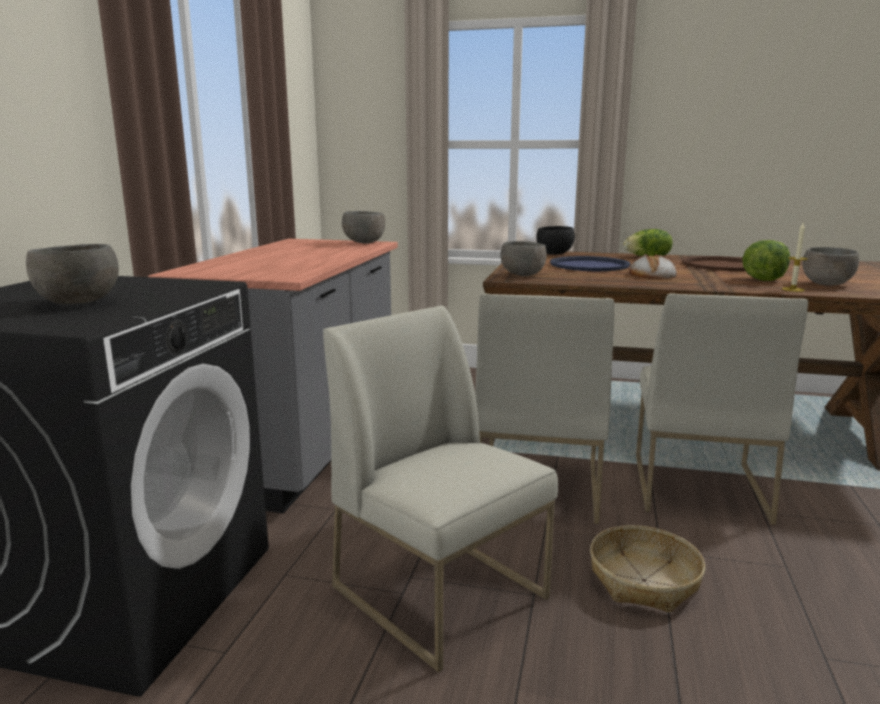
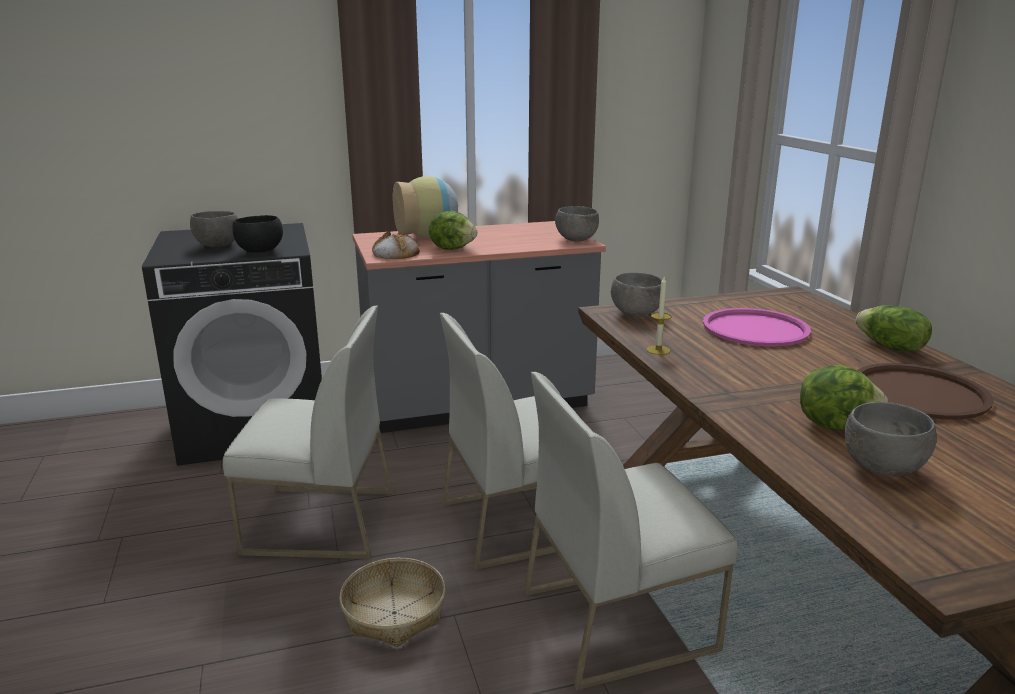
camera: 60 degrees right, 5 degrees up
(241, 261) = (428, 236): none -> vase
(312, 261) = (452, 248): none -> lettuce
(442, 592) = (319, 522): white chair -> white chair turned 75 degrees clockwise
(554, 254) = (804, 304): black bowl -> black bowl (261, 251)
(589, 265) = (755, 329): blue tray -> pink tray
(651, 275) = (747, 363): bread -> bread (395, 253)
(793, 289) = (787, 446): candle -> candle (658, 350)

